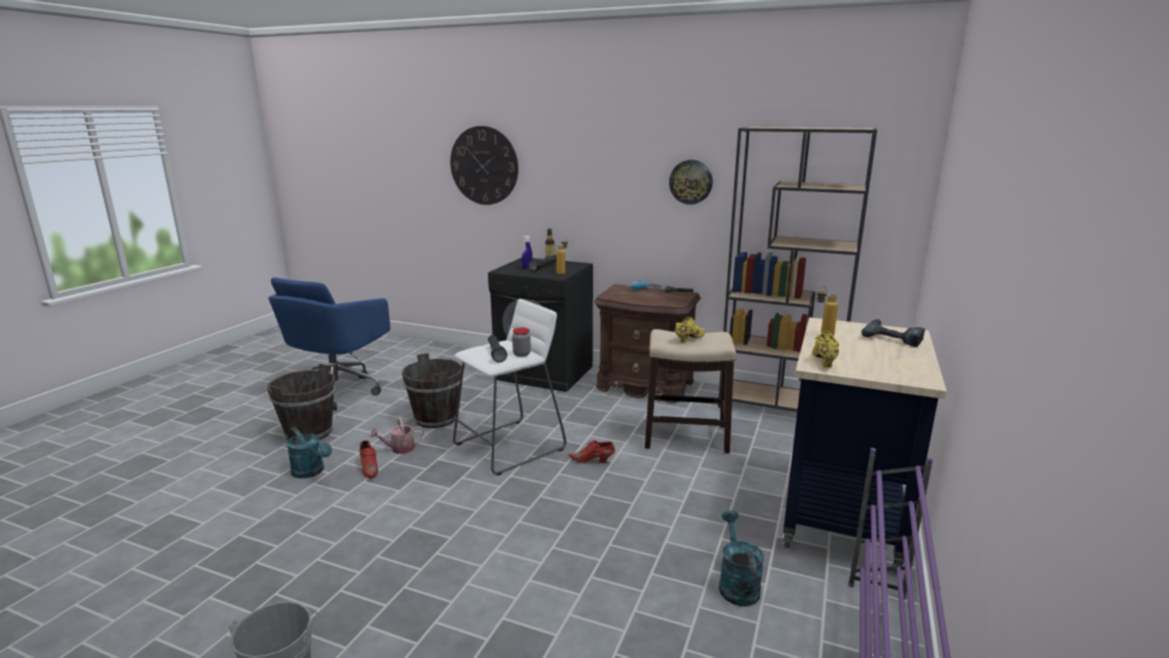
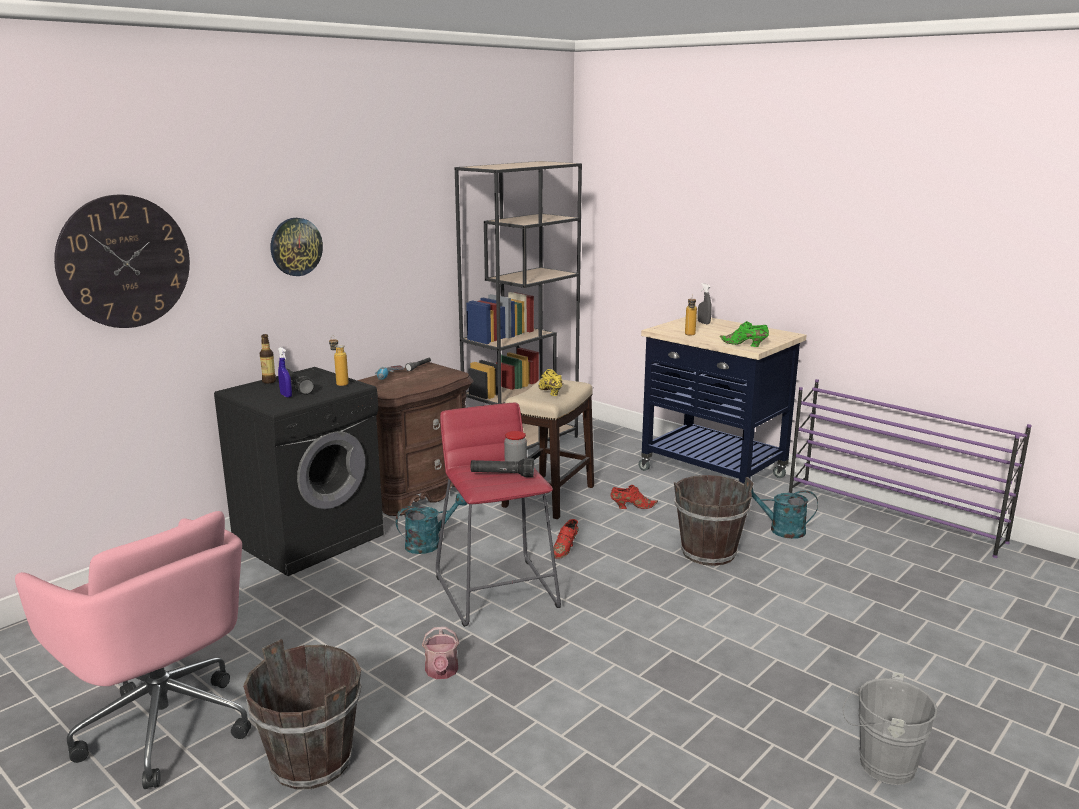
camera: 70 degrees left, 0 degrees up
(311, 472) = (455, 756): turquoise watering can -> turquoise watering can (429, 543)
(340, 391) = (161, 726): blue office chair -> pink office chair
(369, 468) = (481, 700): red shoe -> red shoe (631, 507)
(436, 418) = (372, 635): brown bucket -> brown bucket (708, 552)
(510, 446) = (497, 591): white stool -> red stool
(691, 182) = (406, 236): wall clock -> wall clock (296, 246)
(823, 361) = (745, 345): yellow shoe -> green shoe
(892, 337) = (703, 323): power drill -> grey spray bottle

